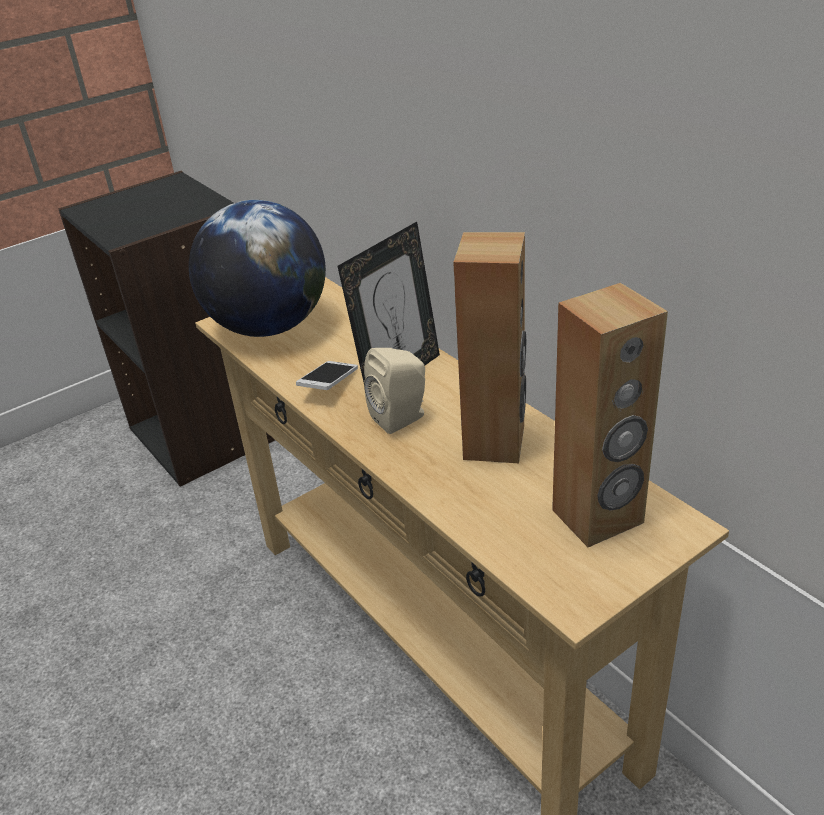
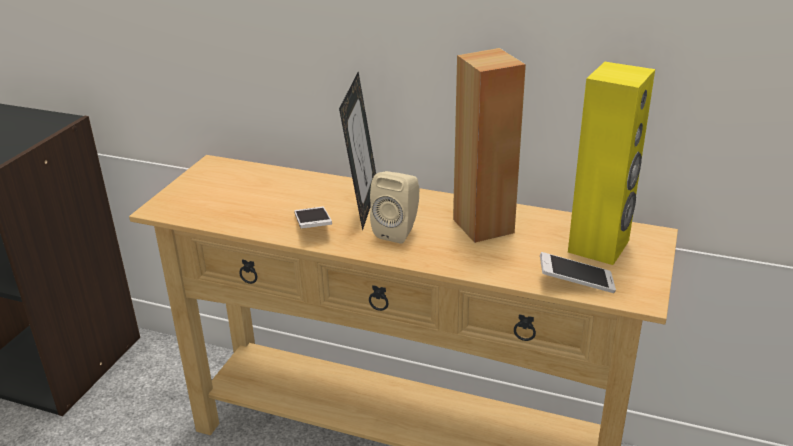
camera: 35 degrees left, 5 degrees down
(269, 327) = (208, 201): globe -> none
(519, 552) = (576, 282): none -> phone
(598, 517) = (599, 246): brown speaker -> yellow speaker

